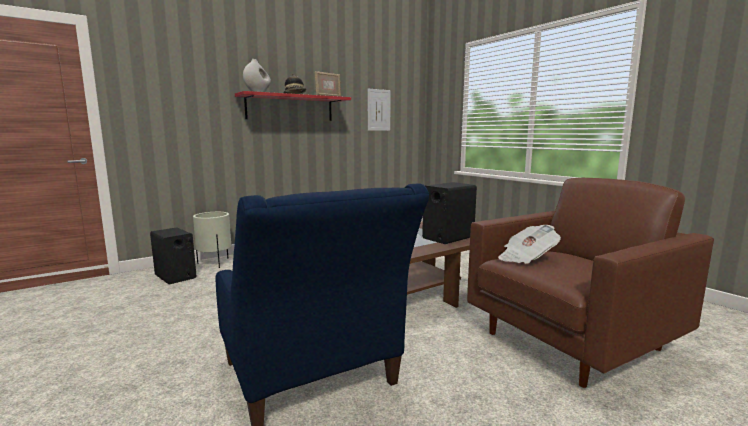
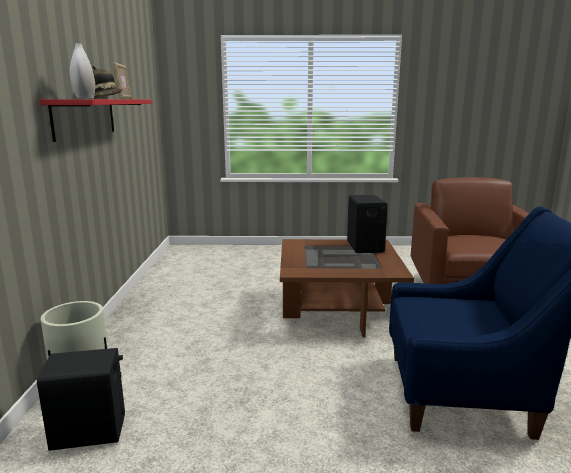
camera: 55 degrees left, 5 degrees up
(378, 110) = (138, 111): picture -> none
(526, 258) = (464, 244): newspaper -> none

